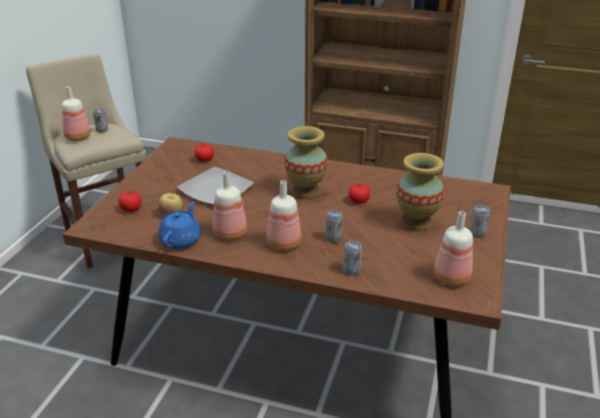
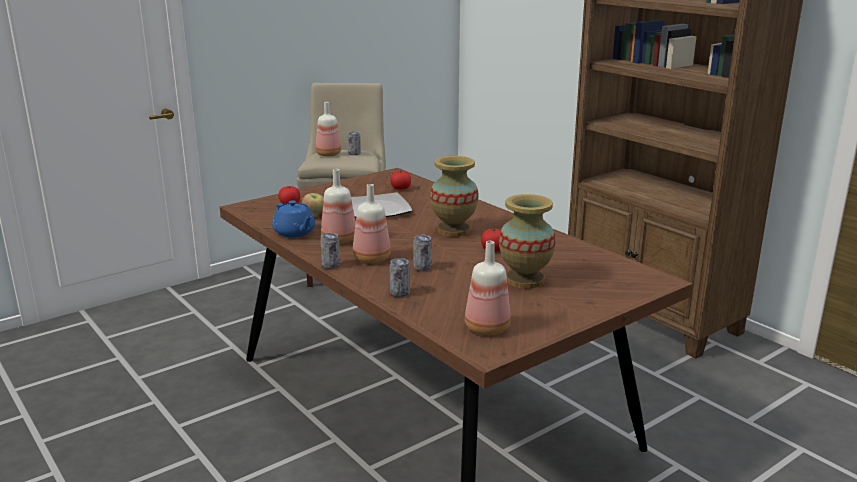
camera: 35 degrees right, 10 degrees down
(181, 240) = (295, 232): blue teapot -> blue teapot turned 90 degrees clockwise
(477, 233) = (578, 306): can -> can (331, 265)

